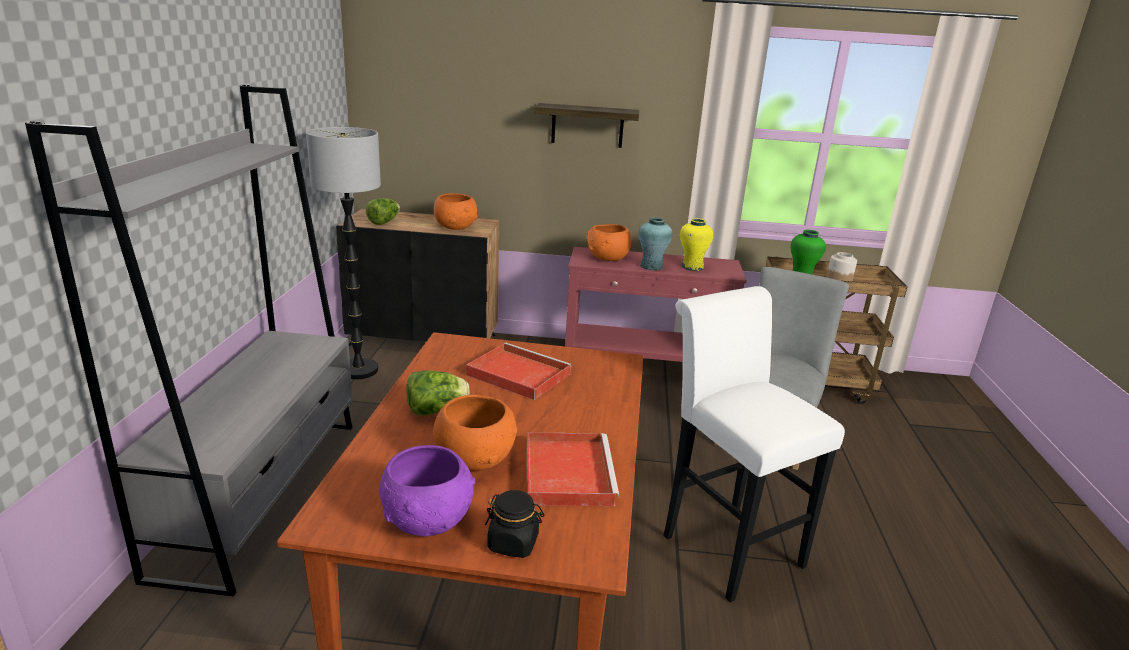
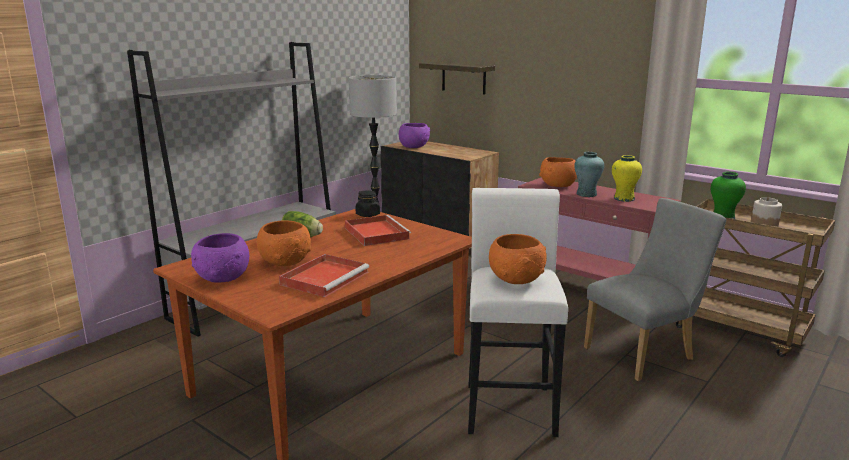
camera: 35 degrees right, 5 degrees down
(384, 222) = (414, 147): lettuce -> purple bowl
(456, 227) = (458, 153): orange bowl -> orange bowl (517, 280)
(513, 543) = (247, 296): black jar -> black jar (368, 215)
(587, 125) = (563, 77): shelf -> shelf (463, 78)

